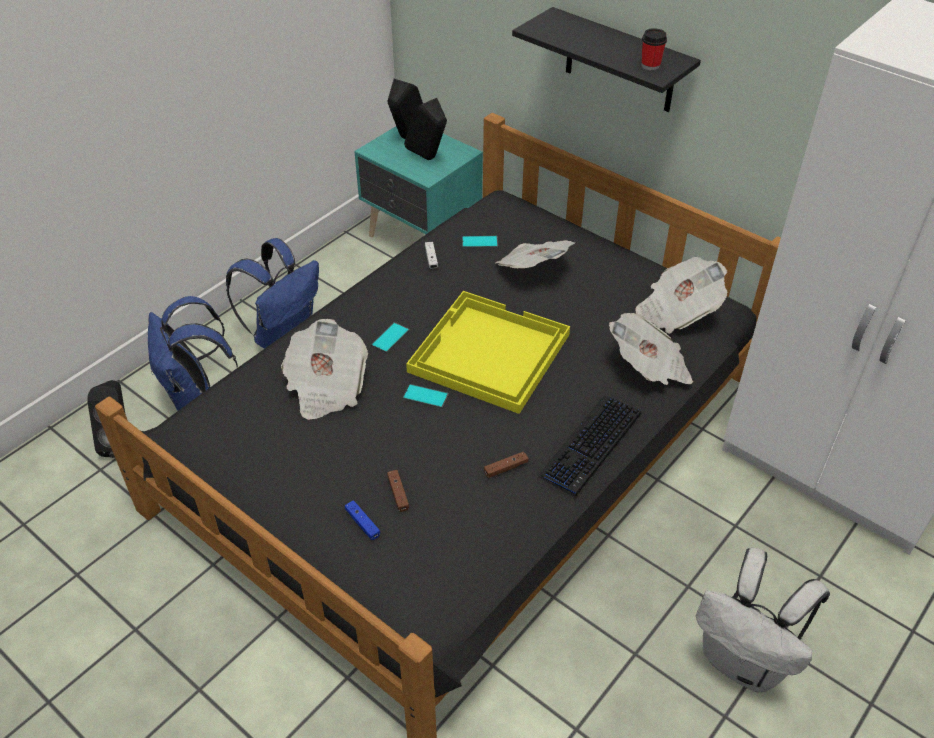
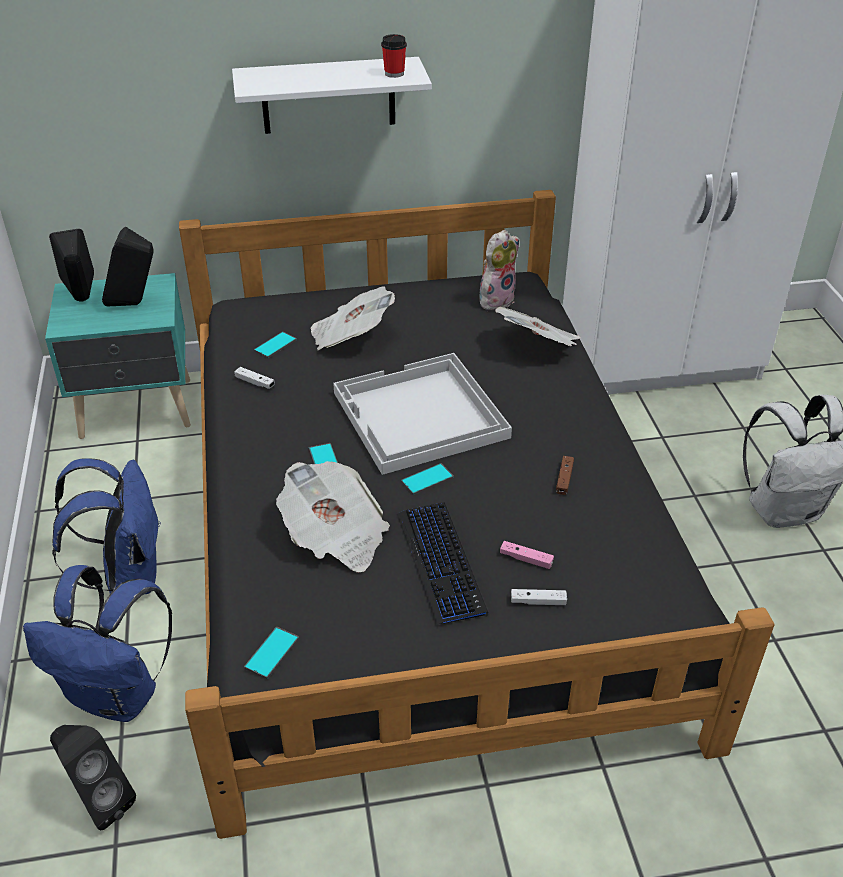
camera: 50 degrees left, 5 degrees down
(203, 421) = (272, 653): none -> phone
(362, 523) = (538, 601): blue game controller -> white game controller
(398, 493) = (526, 559): brown game controller -> pink game controller
(487, 353) = (419, 416): yellow tray -> white tray
(591, 445) = (588, 420): keyboard -> keyboard (441, 563)
(620, 62) = (328, 95): black shelf -> white shelf
(677, 311) = (496, 299): newspaper -> plush toy

